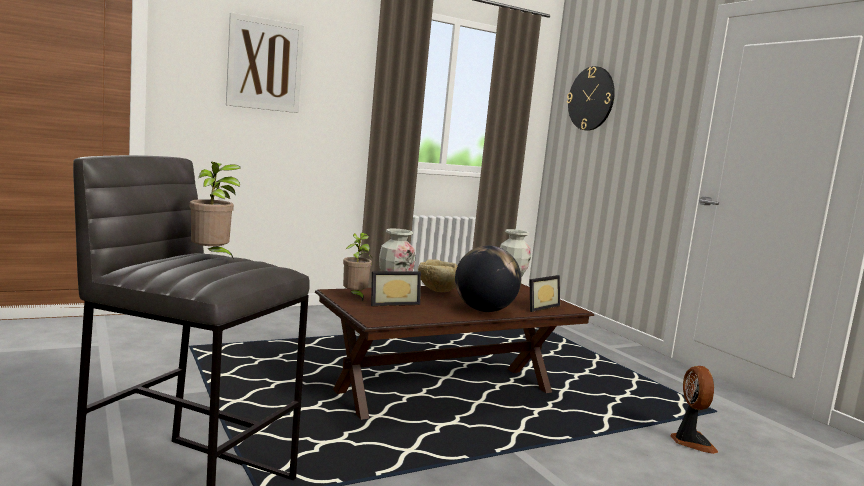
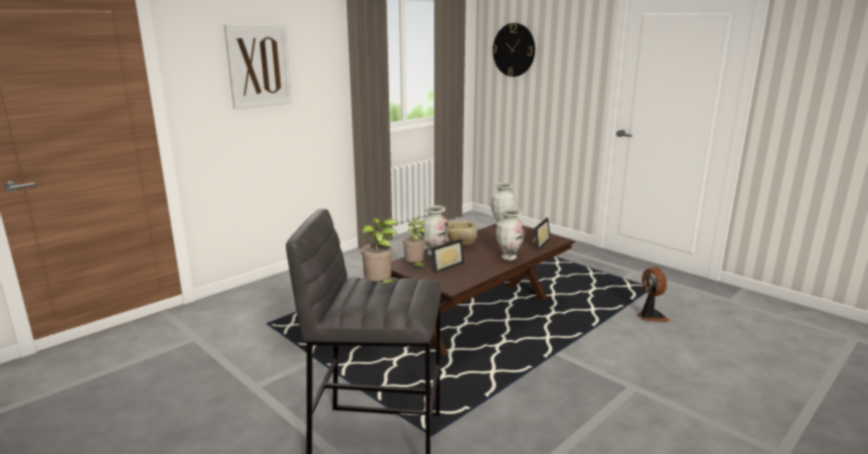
camera: 15 degrees left, 10 degrees up
(484, 310) = (508, 257): globe -> vase

